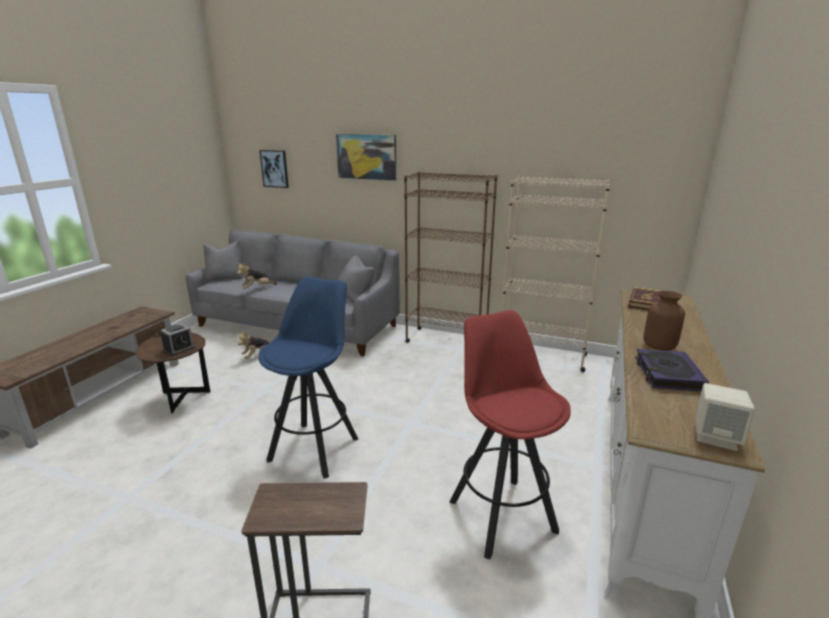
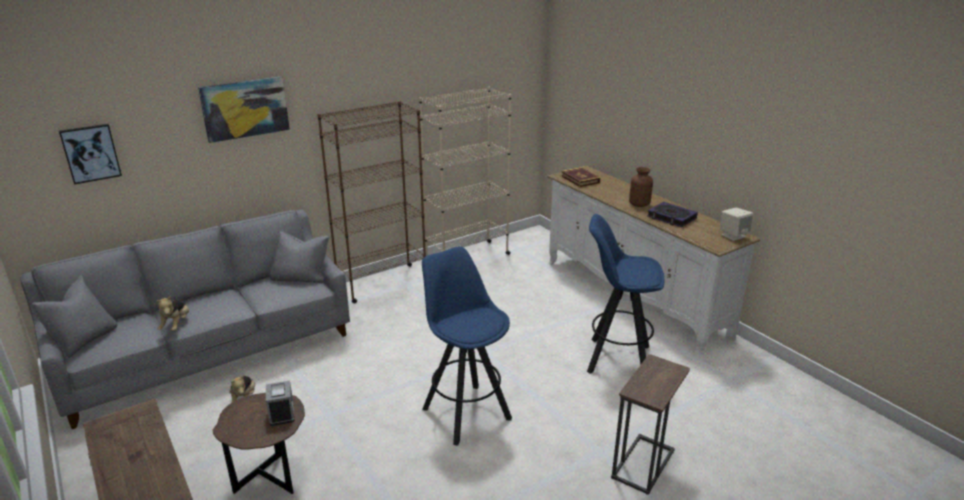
camera: 55 degrees left, 5 degrees up
(500, 513) = (616, 358): red stool -> blue stool

